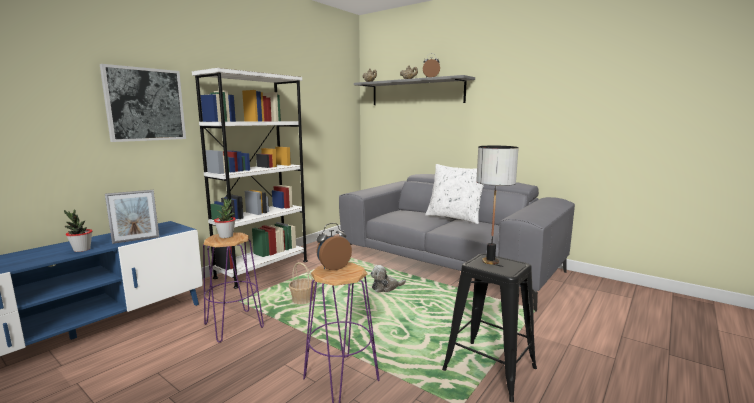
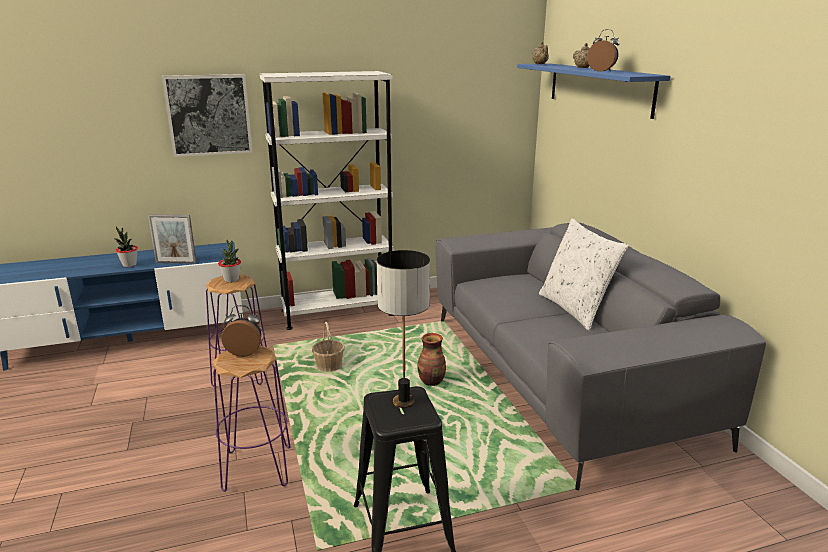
camera: 35 degrees right, 10 degrees up
(386, 288) = (432, 382): plush toy -> vase
(416, 92) = (598, 88): grey shelf -> blue shelf

